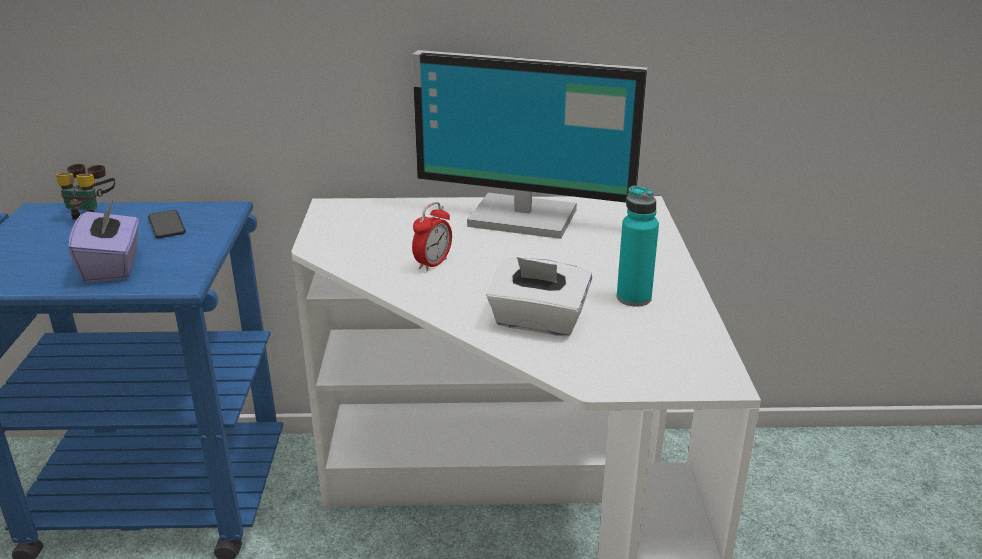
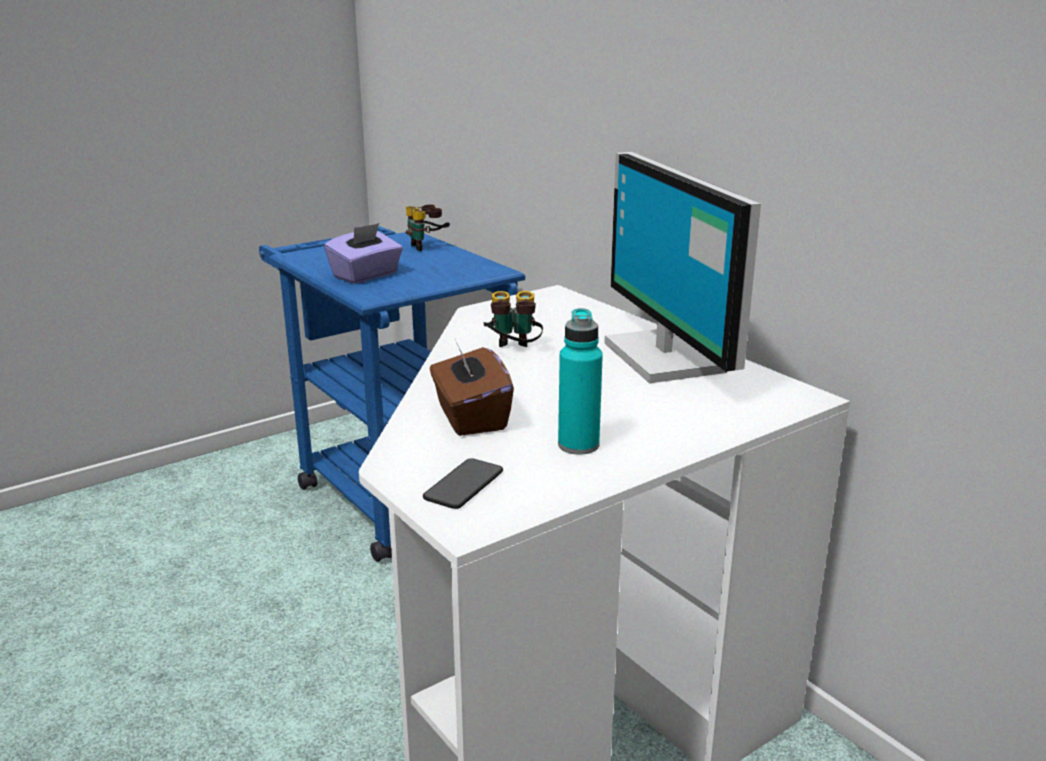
camera: 55 degrees right, 5 degrees down
(166, 225) = (443, 267): phone -> phone (464, 485)
(433, 264) = (513, 352): alarm clock -> binoculars
(538, 322) = (470, 417): white tissue box -> brown tissue box

